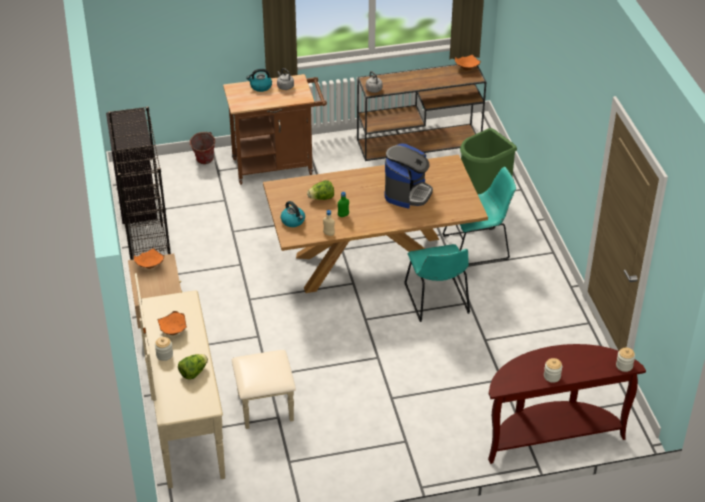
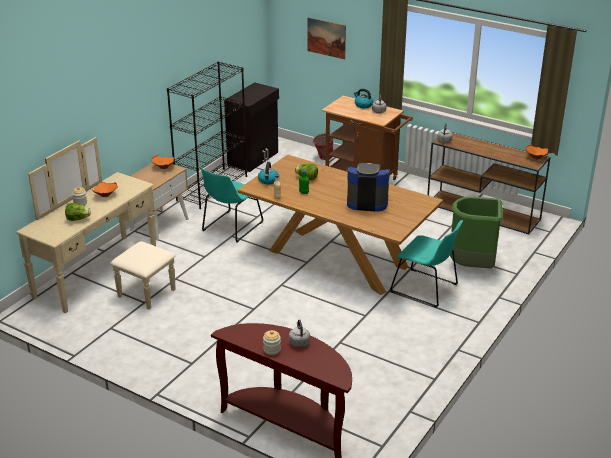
camera: 45 degrees right, 10 degrees down
(179, 27) = (326, 38): none -> picture
(407, 193) = (367, 202): coffee machine -> coffee machine turned 150 degrees counterclockwise
(437, 301) = (345, 302): turquoise chair -> turquoise chair (231, 227)
(559, 356) = (299, 342): none -> grey kettle
(624, 365) = (335, 377): jar -> none

